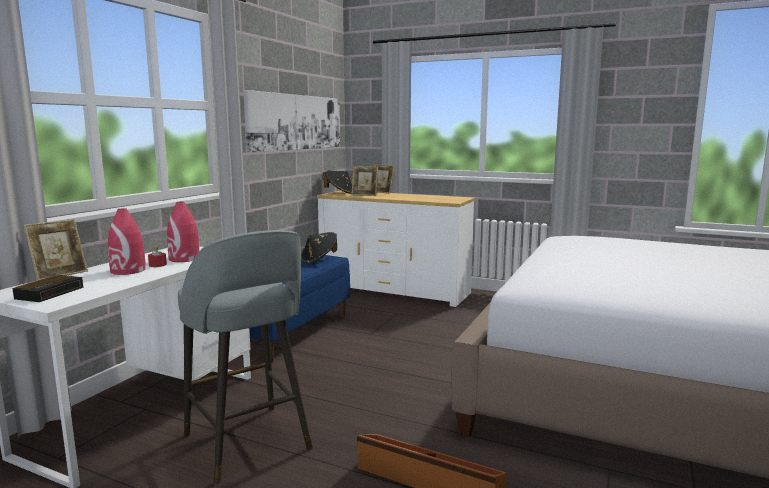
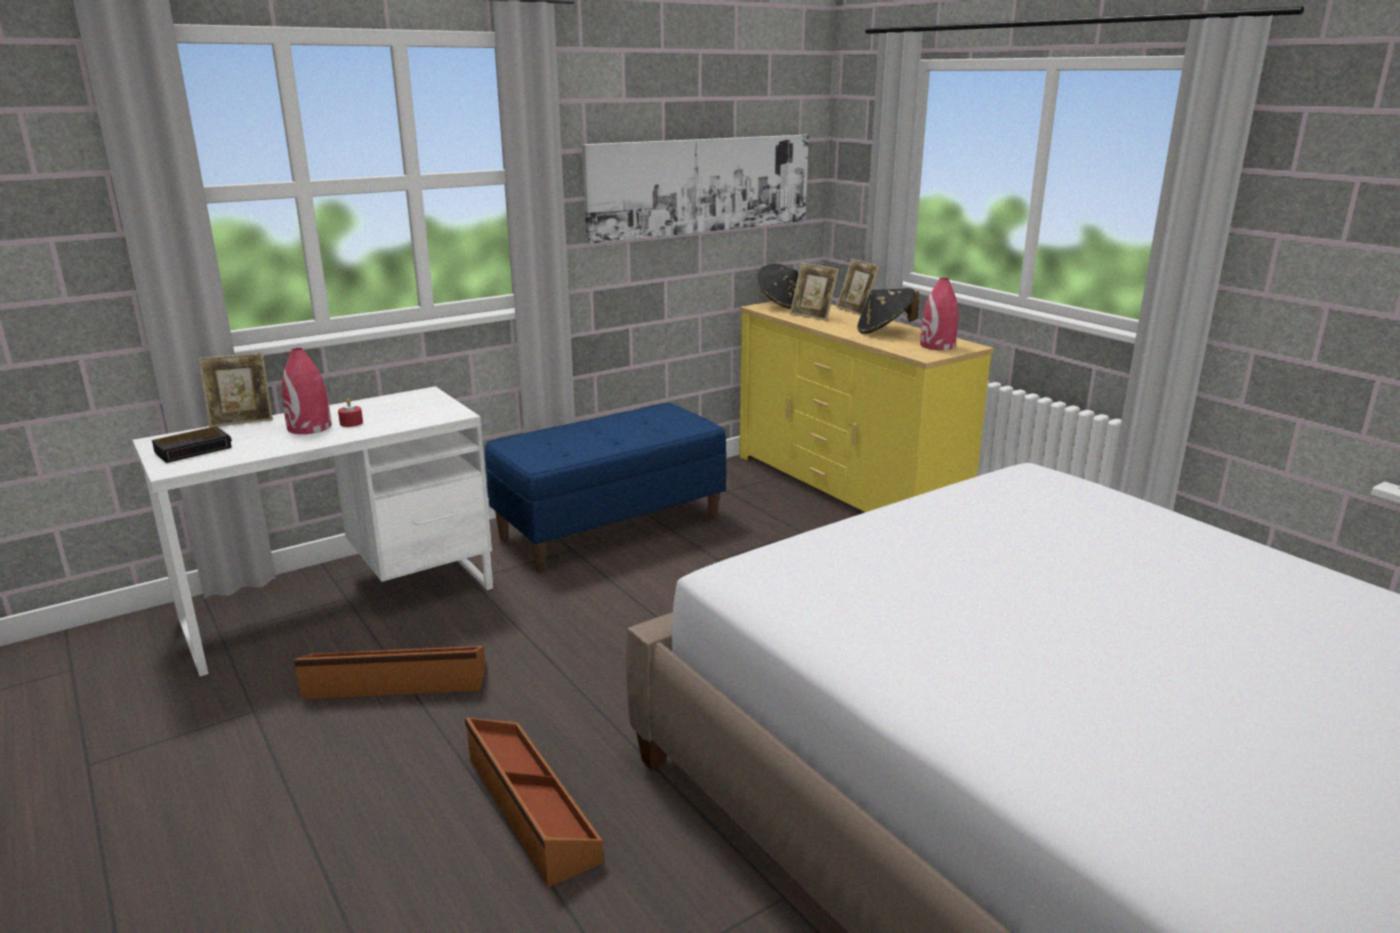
camera: 30 degrees right, 10 degrees up
(184, 259) = (394, 417): red vase -> red vase (937, 345)
(248, 444) = (395, 682): grey stool -> brown storage box
(319, 260) = (674, 426): black hat -> black hat (884, 331)
(394, 291) = (847, 487): white dresser -> yellow dresser

